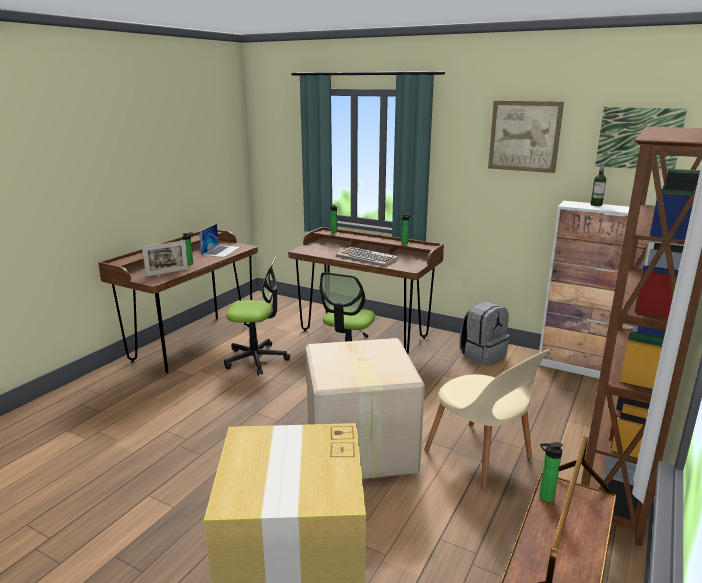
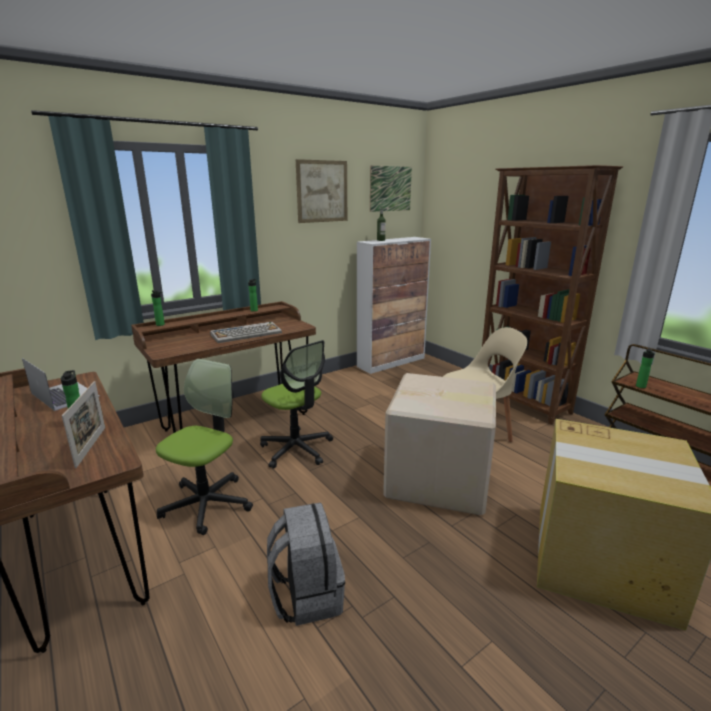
camera: 65 degrees left, 0 degrees up
(482, 355) = (337, 385): grey backpack -> grey backpack (306, 595)

